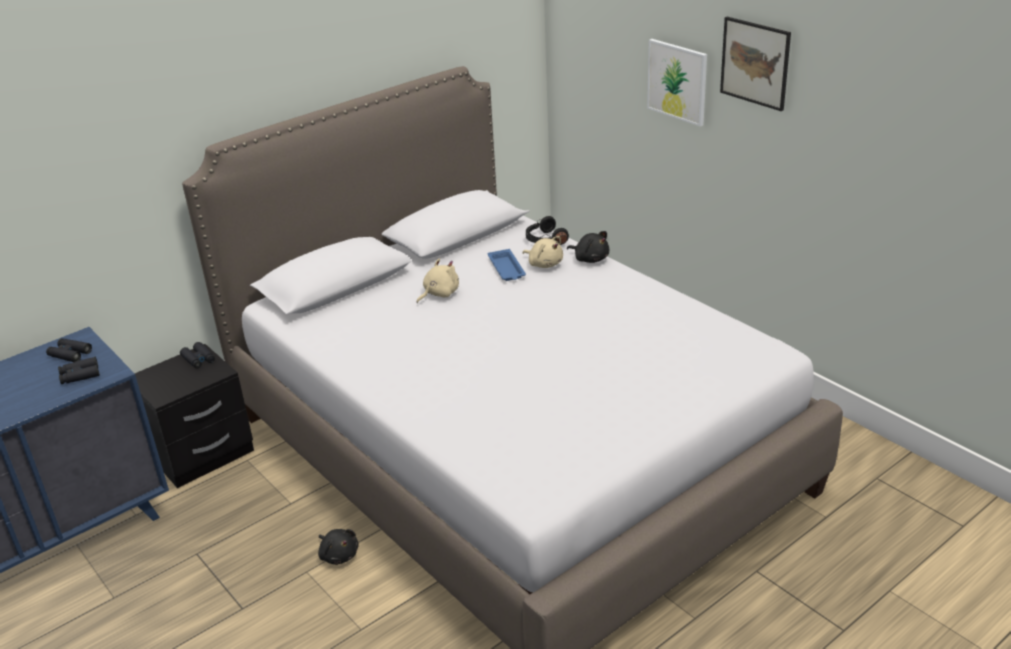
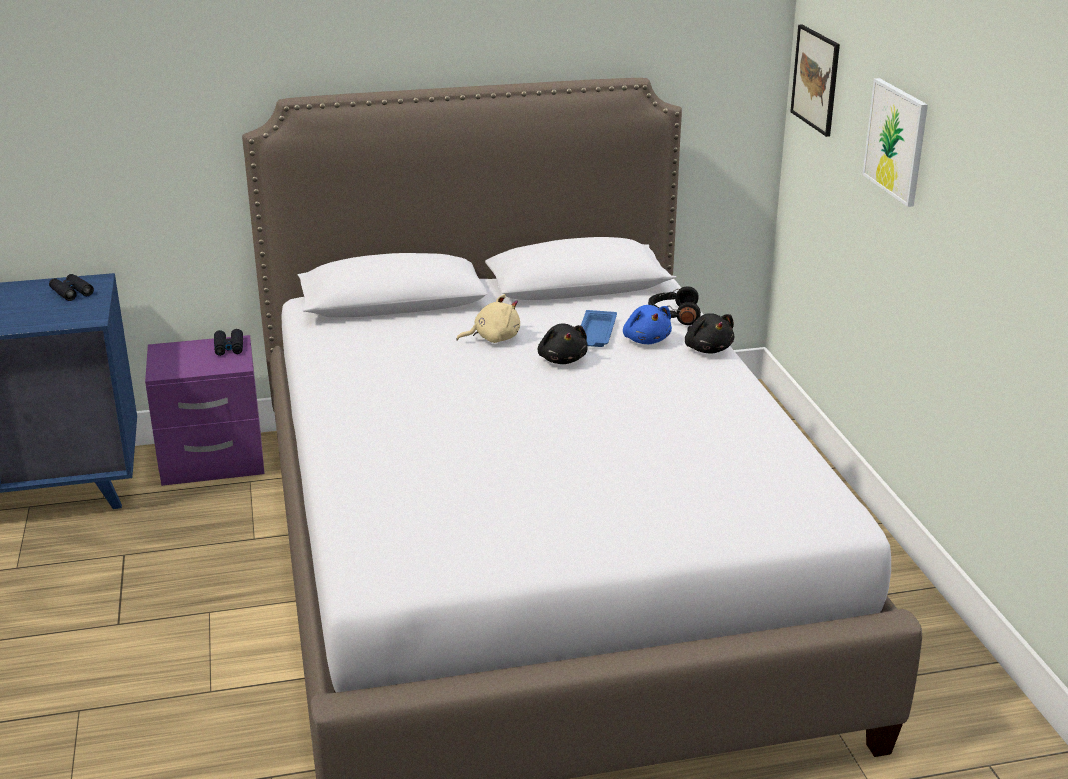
camera: 25 degrees right, 5 degrees down
(80, 375) = (59, 313): black binoculars -> none
(203, 455) = (212, 462): black nightstand -> purple nightstand
(339, 555) = (255, 607): black plush toy -> black plush toy (562, 359)
(544, 264) = (646, 340): beige plush toy -> blue plush toy
(755, 63) = (972, 121): picture -> picture (816, 79)

